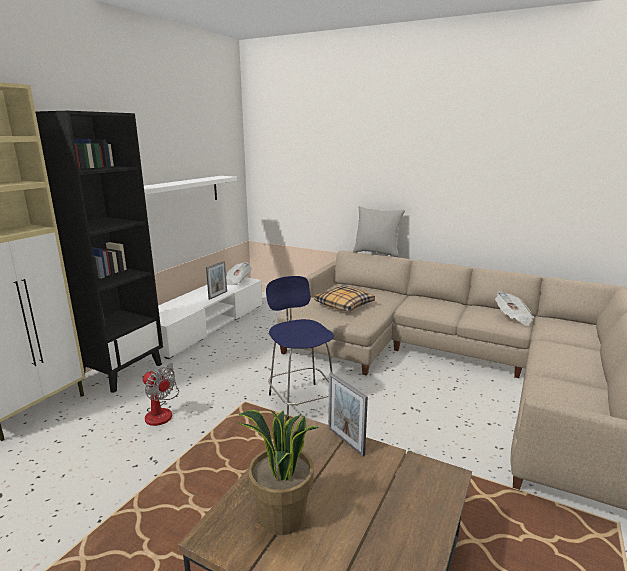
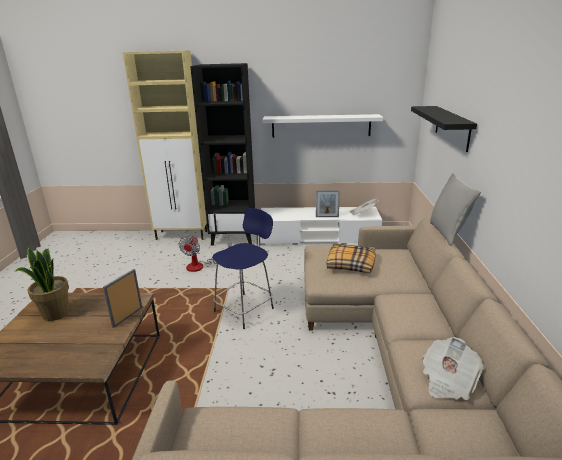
camera: 65 degrees right, 5 degrees up
(327, 173) = (452, 127): none -> black shelf

